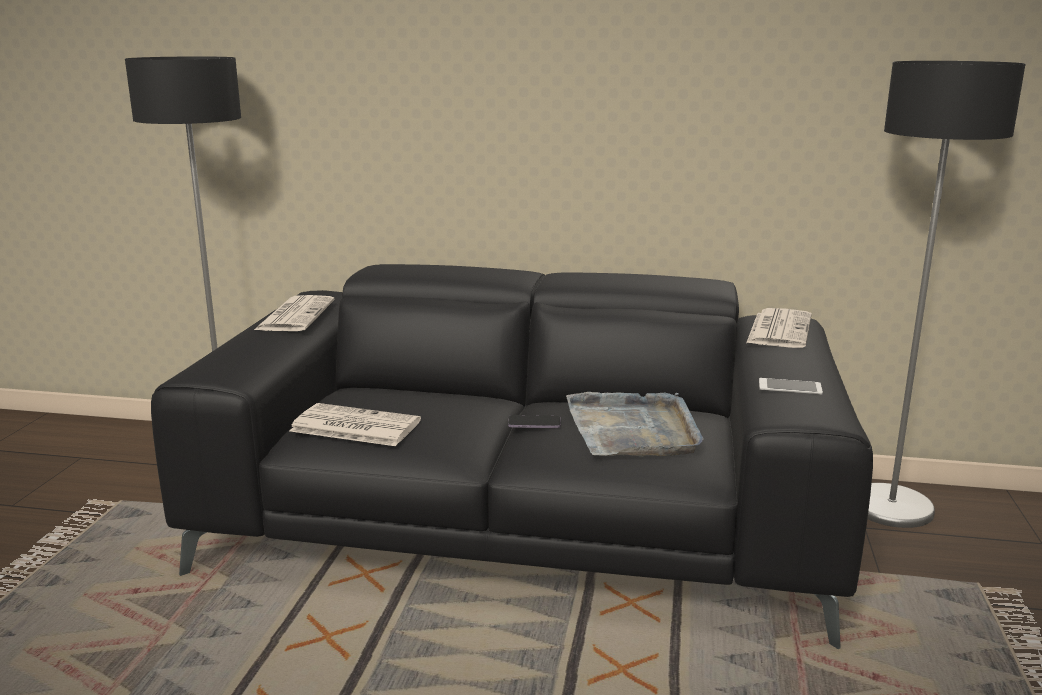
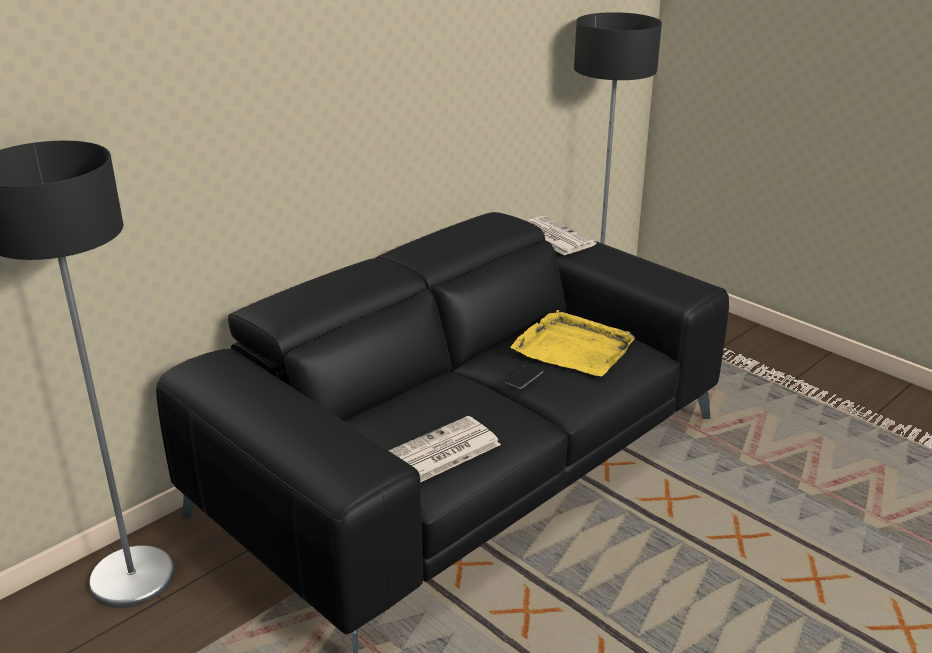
camera: 55 degrees left, 10 degrees up
(295, 315) = (254, 392): newspaper -> none
(633, 429) = (573, 348): grey tray -> yellow tray
(790, 387) = (650, 275): phone -> none

